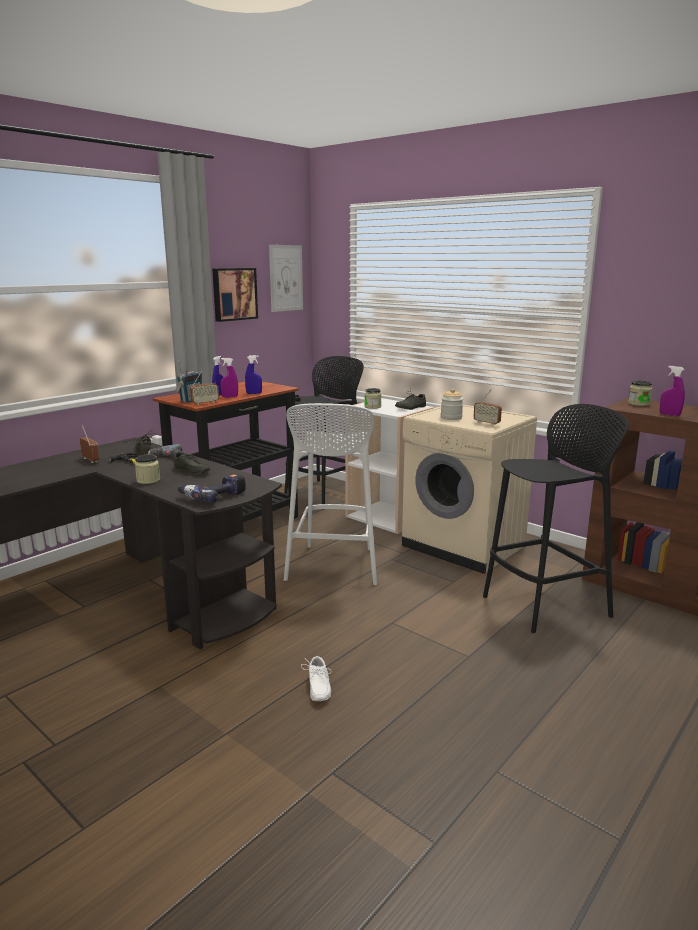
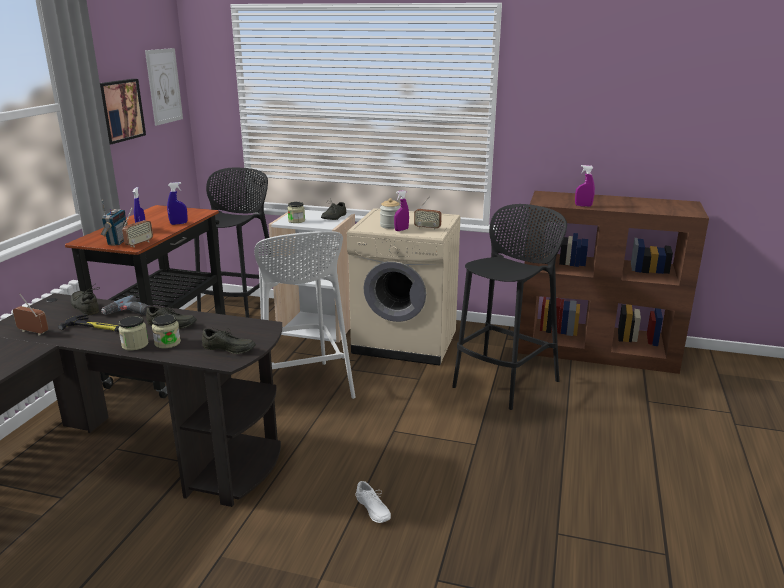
camera: 25 degrees left, 5 degrees up
(213, 496) = (228, 349): power drill -> grey shoe
(230, 397) = (157, 231): purple spray bottle -> purple spray bottle (401, 230)
(638, 404) = (550, 197): jar -> jar (167, 343)

